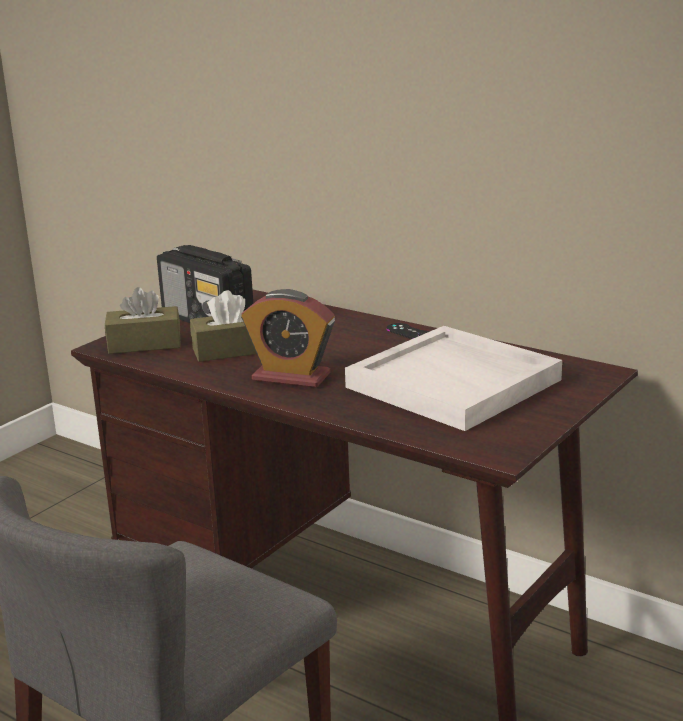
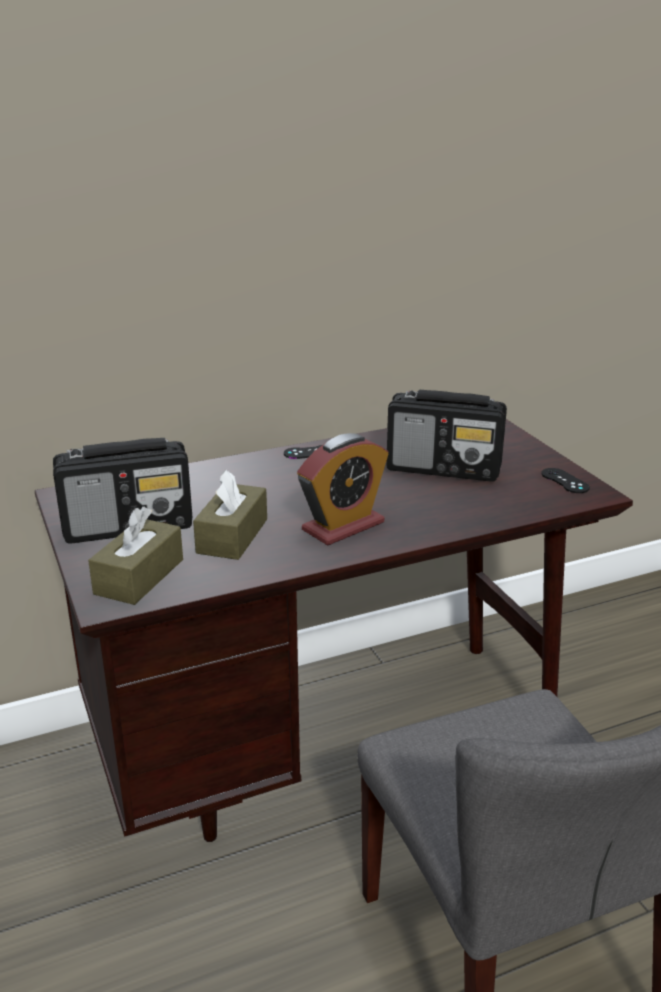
camera: 60 degrees left, 5 degrees up
(455, 383) = (444, 469): white tray -> radio
(510, 436) = (564, 481): none -> black game controller

